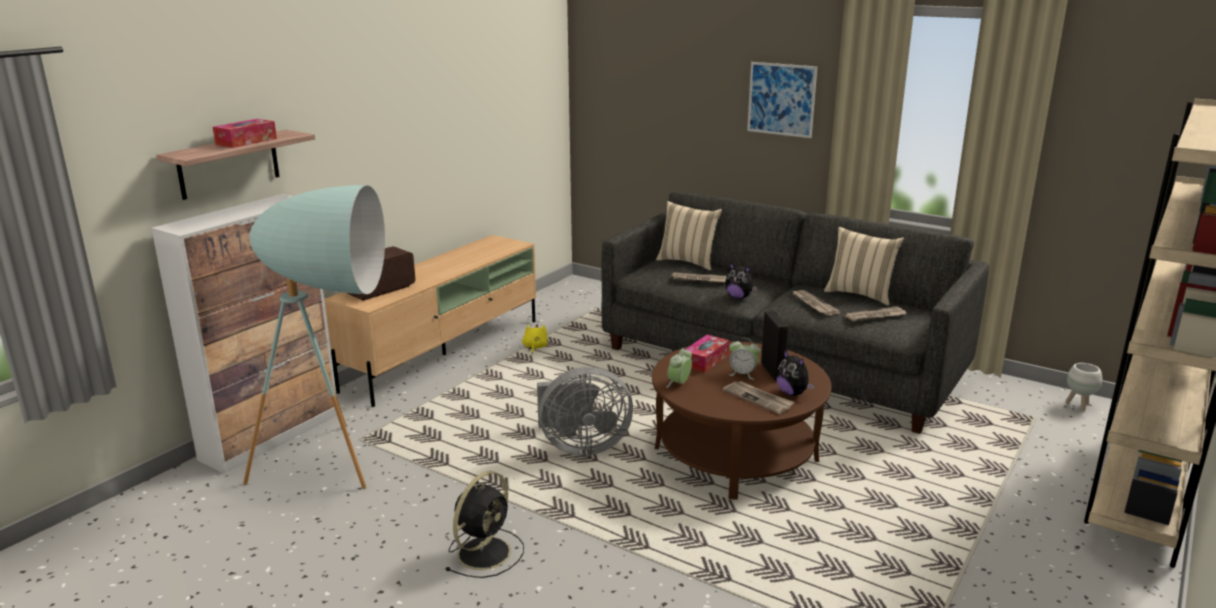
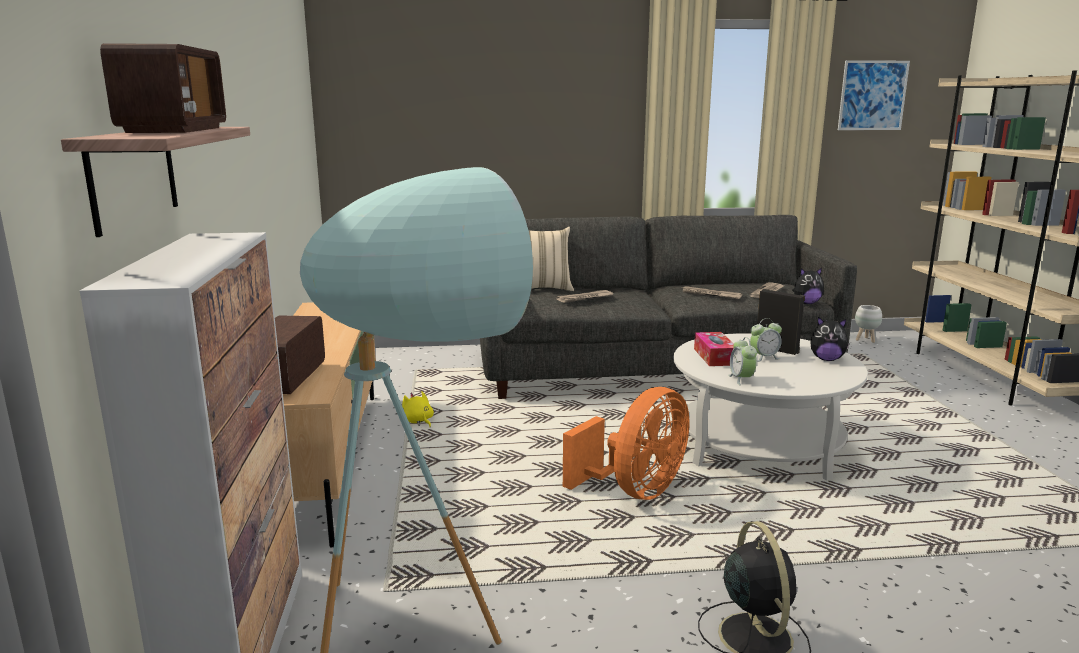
camera: 40 degrees left, 5 degrees down
(246, 141) = (175, 130): tissue box -> radio
(581, 446) = (635, 491): grey fan -> orange fan
(736, 454) = (759, 445): brown coffee table -> white coffee table
(739, 297) = (639, 304): plush toy -> plush toy (806, 303)
(758, 399) = (818, 370): newspaper -> none
(781, 99) = (581, 117): picture -> picture (873, 95)
(860, 294) = (719, 282): beige pillow -> none

